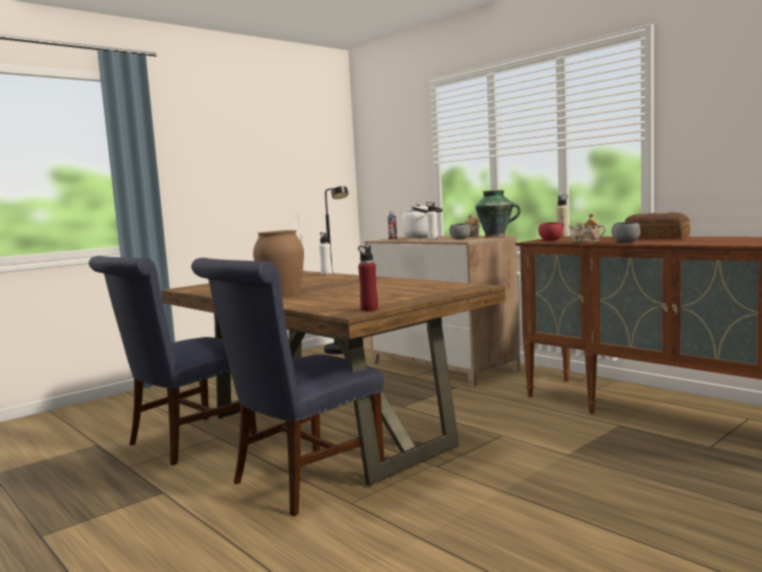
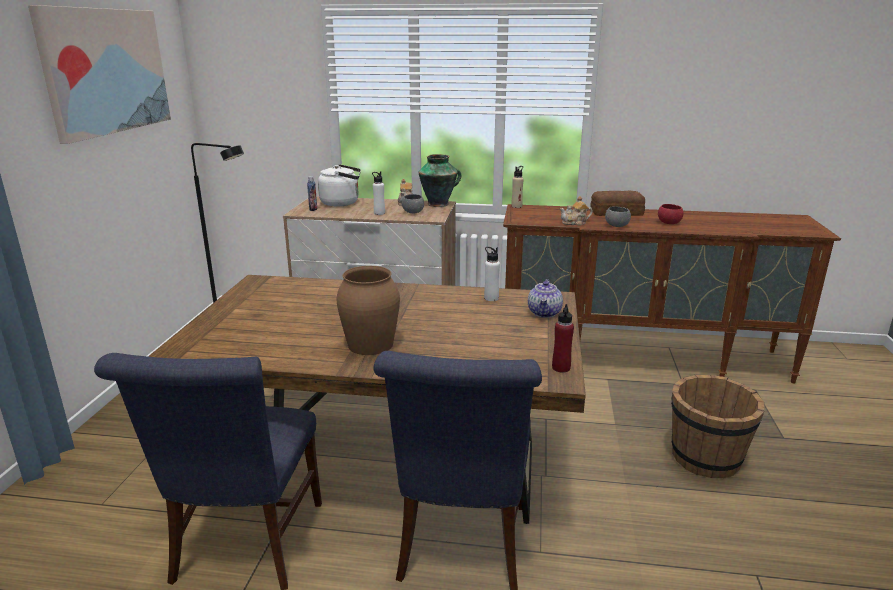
camera: 40 degrees left, 15 degrees up
(270, 137) = (106, 71): none -> picture
(326, 274) = (313, 282): white bottle -> white bottle (491, 298)
(442, 291) = (545, 313): none -> teapot
(550, 240) = (530, 218): red bowl -> red bowl (669, 223)
(627, 501) = (705, 459): none -> brown bucket

